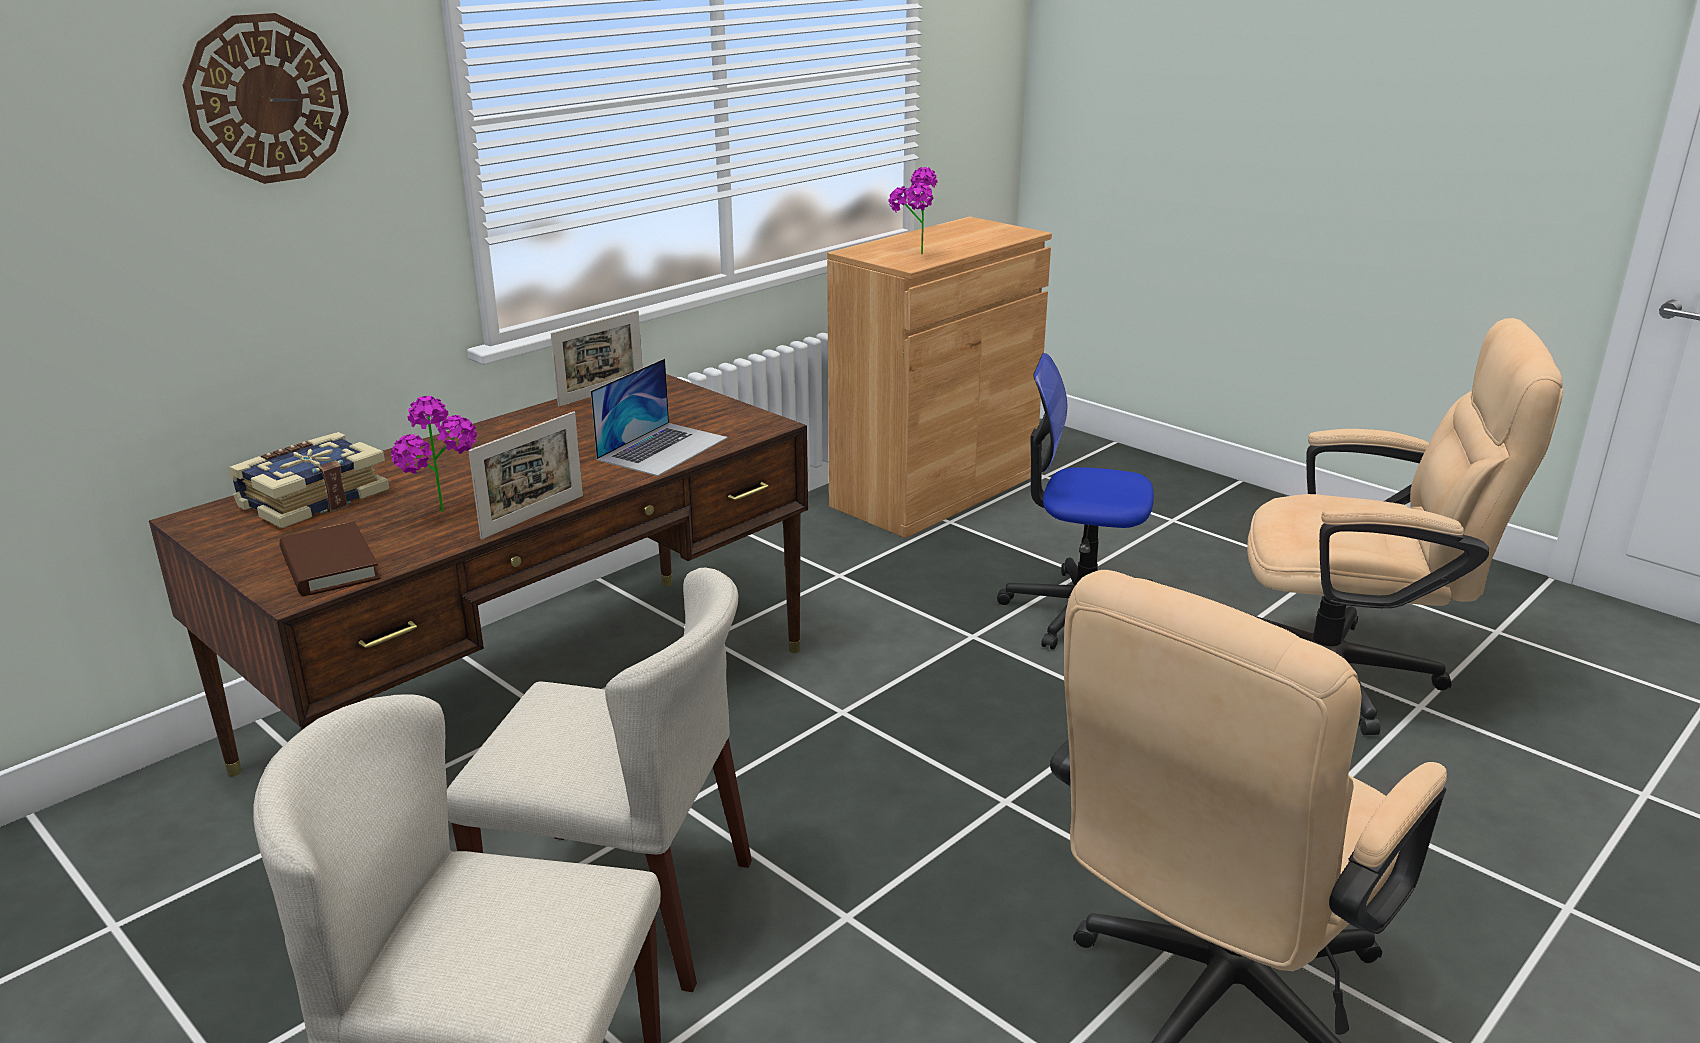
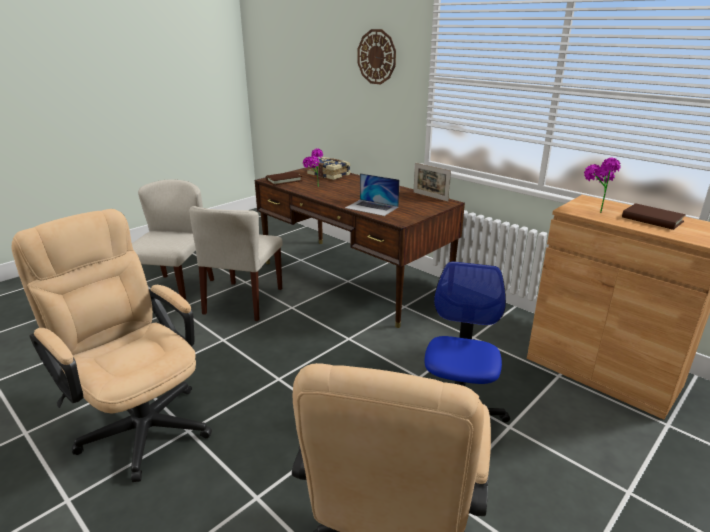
camera: 90 degrees right, 0 degrees up
(533, 516) = (312, 196): picture frame -> none
(948, 239) = (652, 219): none -> brown book

